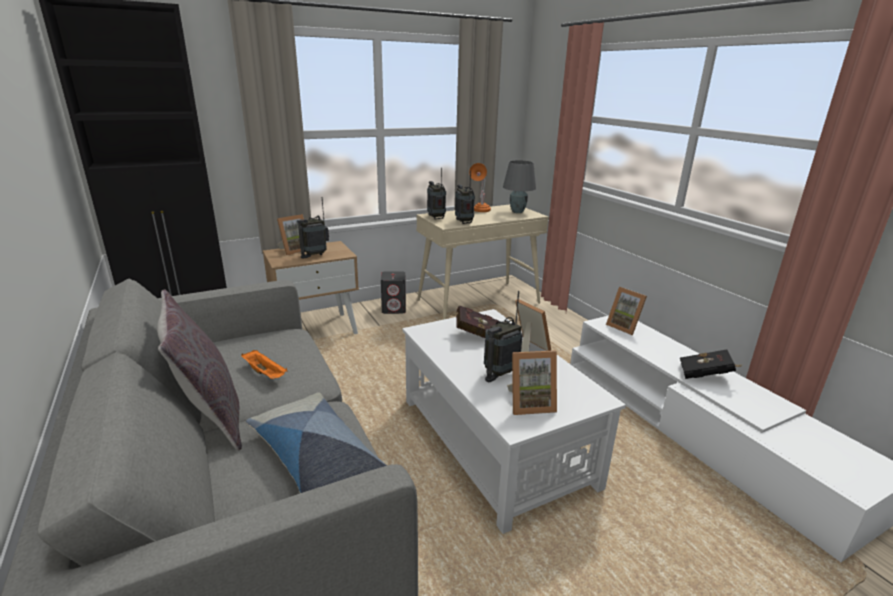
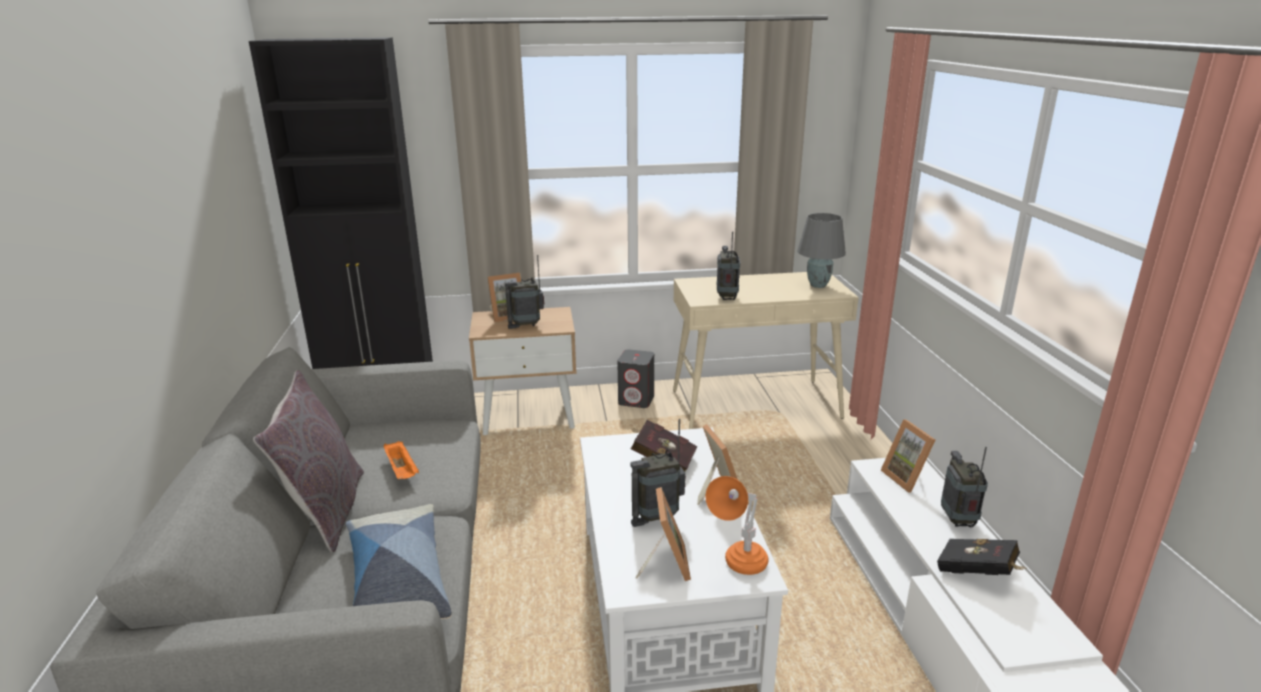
camera: 20 degrees right, 0 degrees up
(436, 218) = (695, 287): radio -> radio (958, 521)
(480, 211) = (764, 280): orange table lamp -> orange table lamp (739, 568)
(530, 403) = (665, 563): picture frame -> picture frame turned 105 degrees counterclockwise

